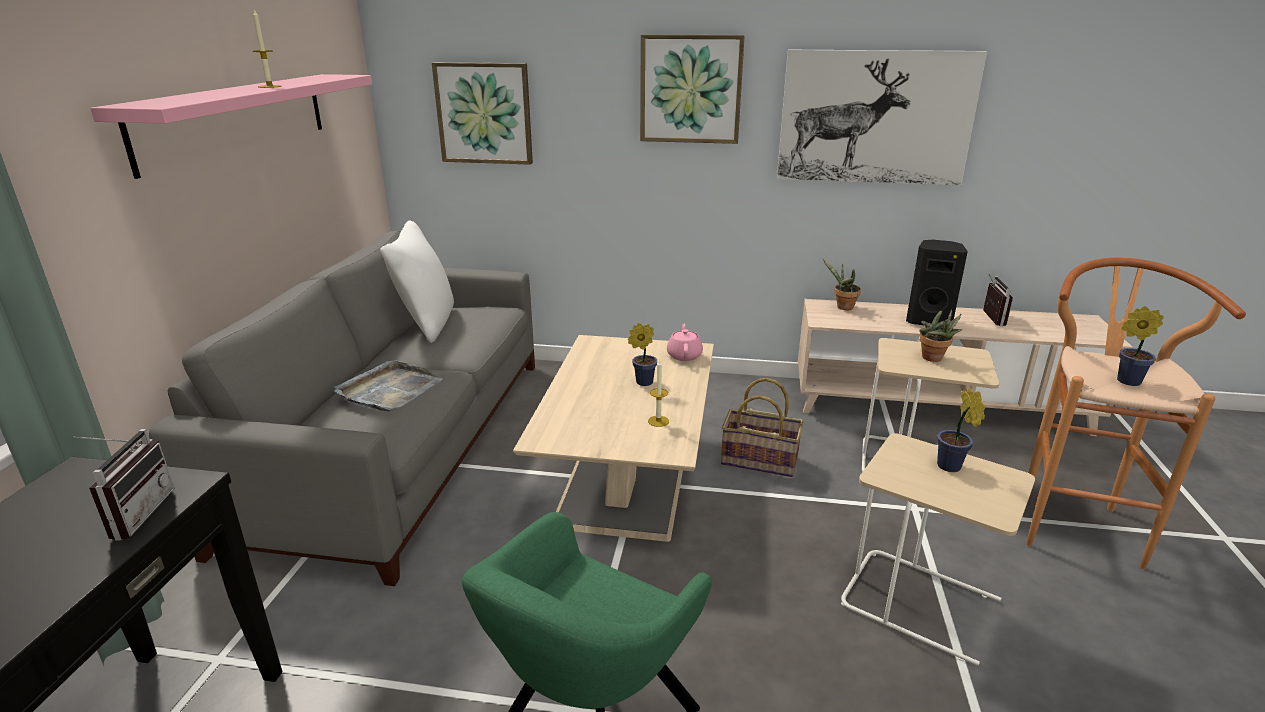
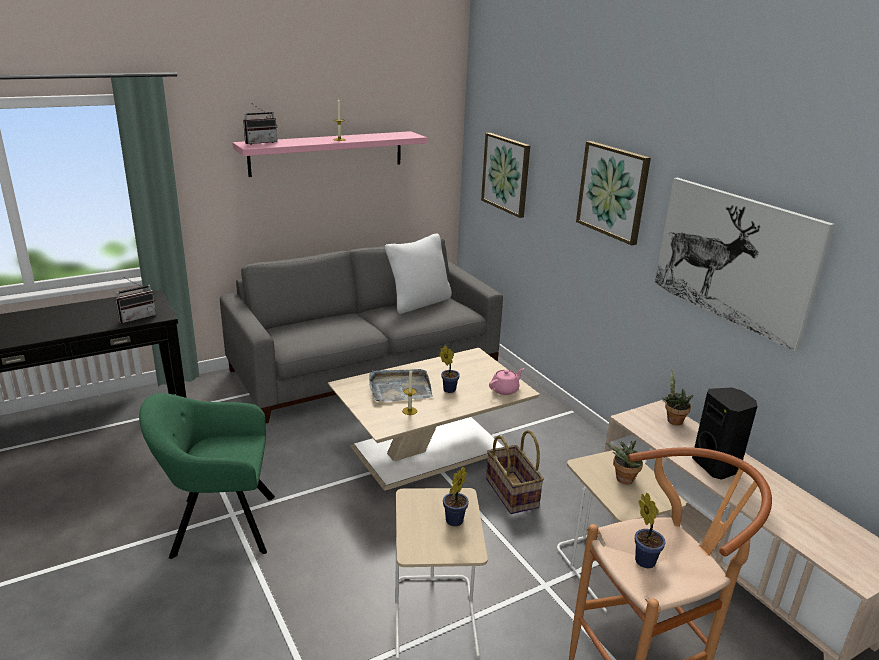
camera: 50 degrees right, 0 degrees up
(389, 390) = (335, 327): grey tray -> grey tray (399, 388)
(988, 318) = (782, 496): radio -> radio (260, 142)

